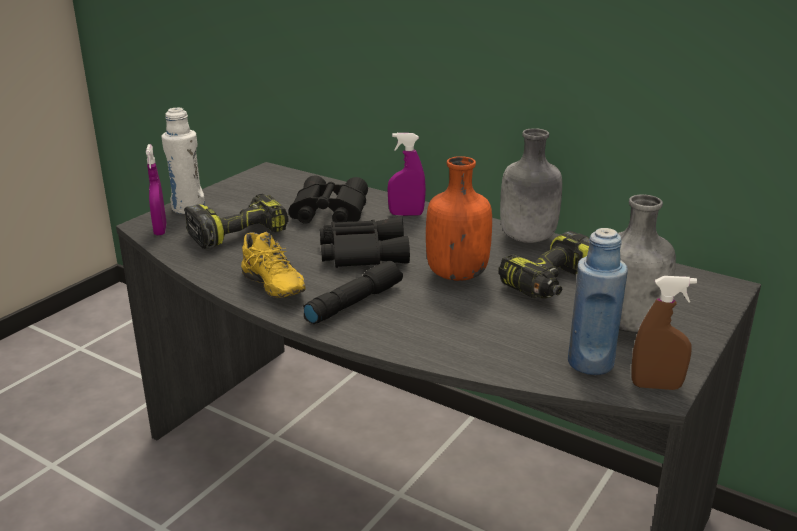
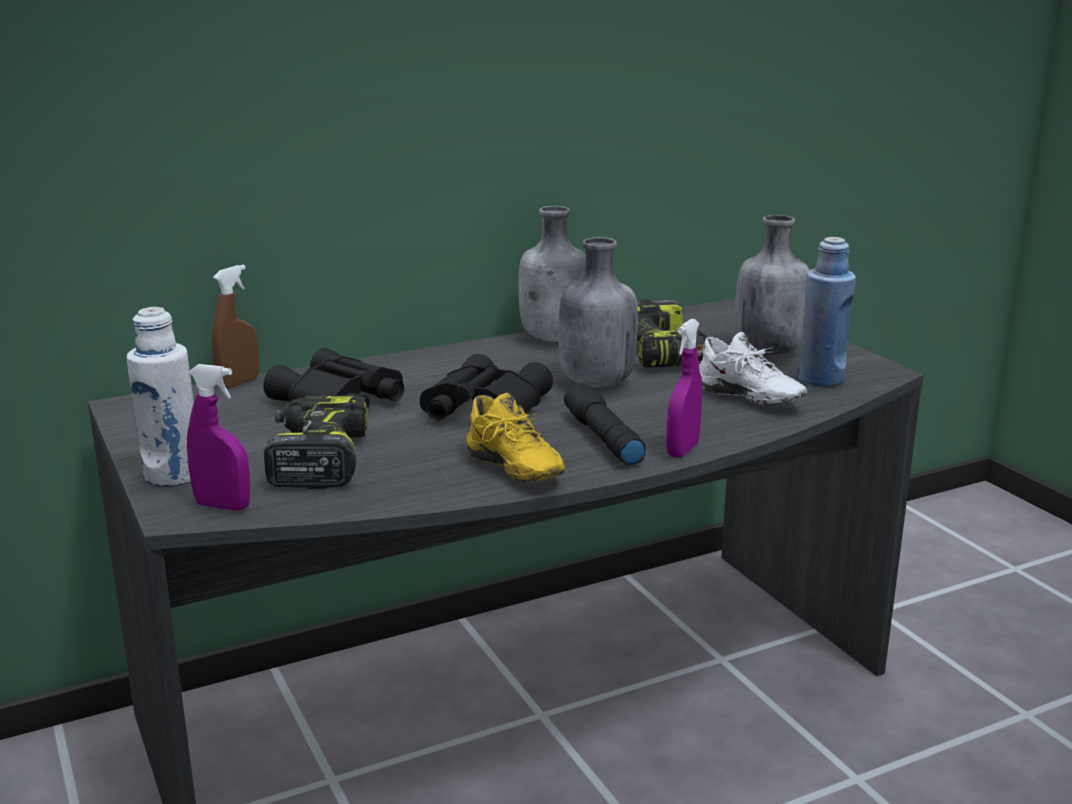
camera: 60 degrees left, 5 degrees down
(270, 287) = (510, 471): yellow shoe -> yellow shoe turned 60 degrees clockwise
(406, 214) = (411, 368): purple spray bottle -> purple spray bottle (682, 450)
(456, 274) = (595, 382): orange bottle -> grey bottle
(495, 339) = (746, 400): none -> white shoe
(656, 386) = (875, 369): brown spray bottle -> brown spray bottle (239, 383)

